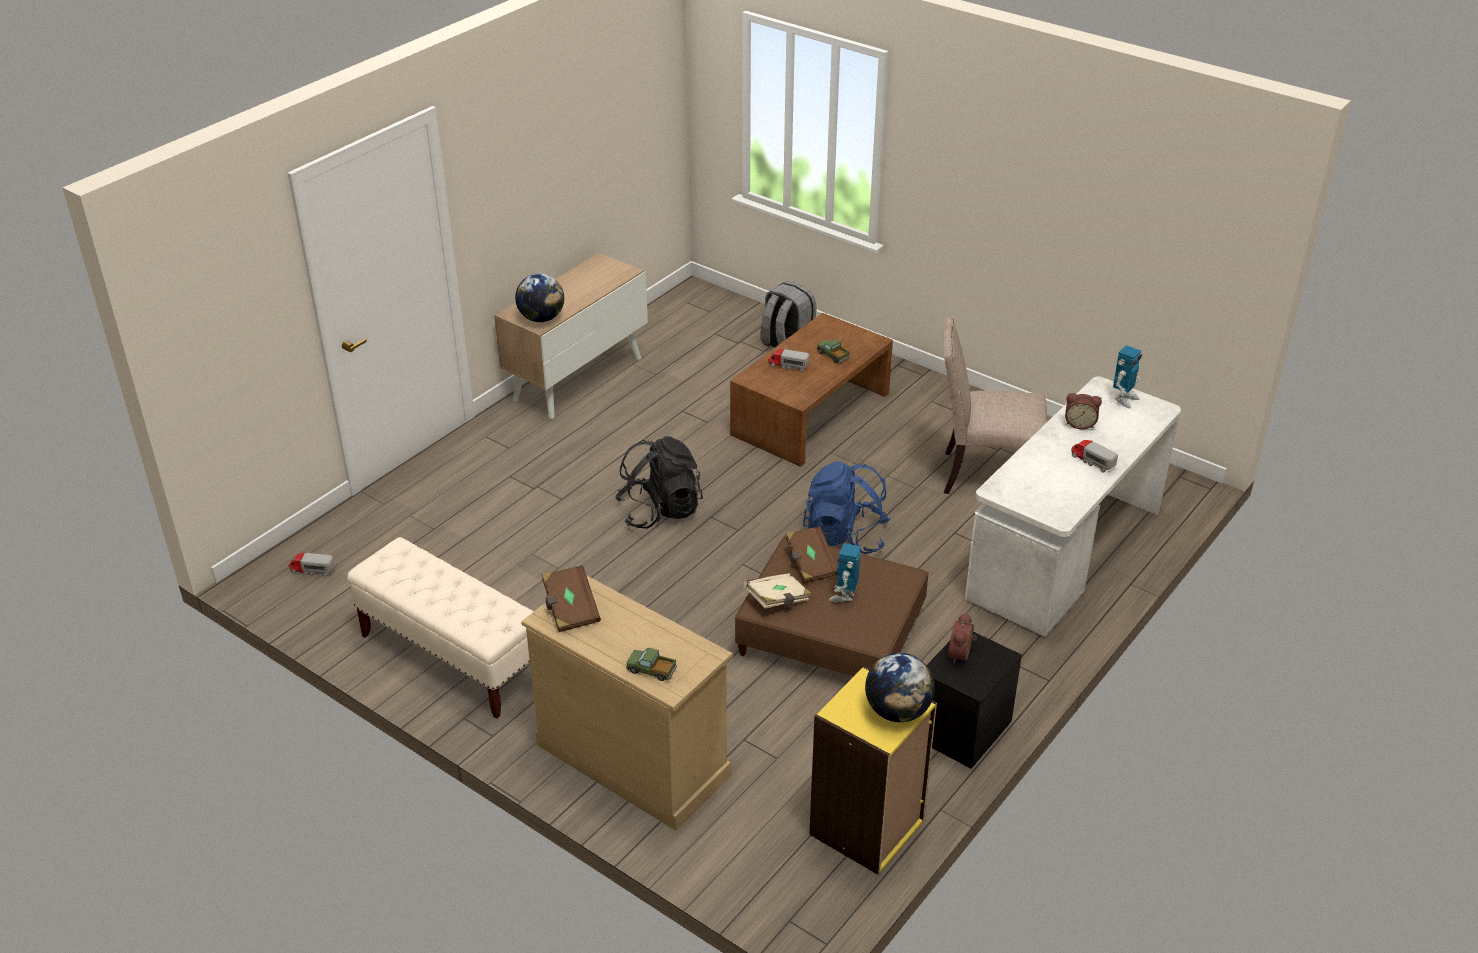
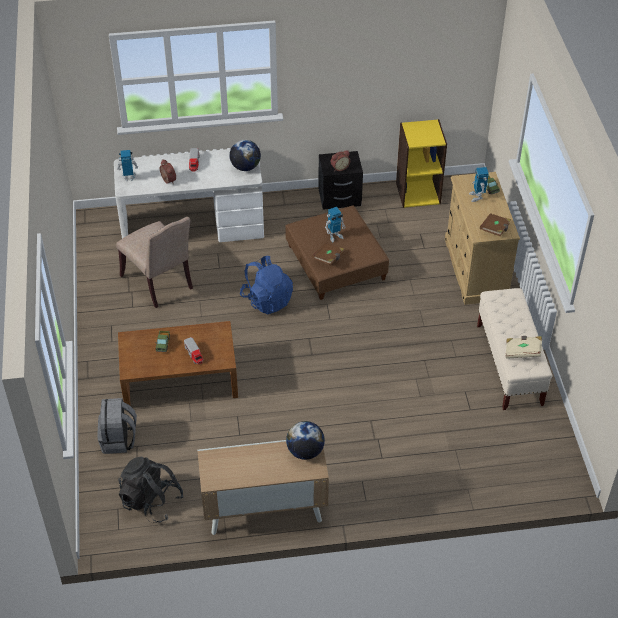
camera: 135 degrees left, 10 degrees up
(312, 570) = (540, 468): toy truck -> none
(653, 643) = (477, 197): none -> toy robot
(660, 511) = (331, 376): black backpack -> black backpack (151, 501)
(778, 600) = (363, 253): beige book -> beige book (522, 352)
(897, 711) = (417, 128): globe -> globe (245, 167)

